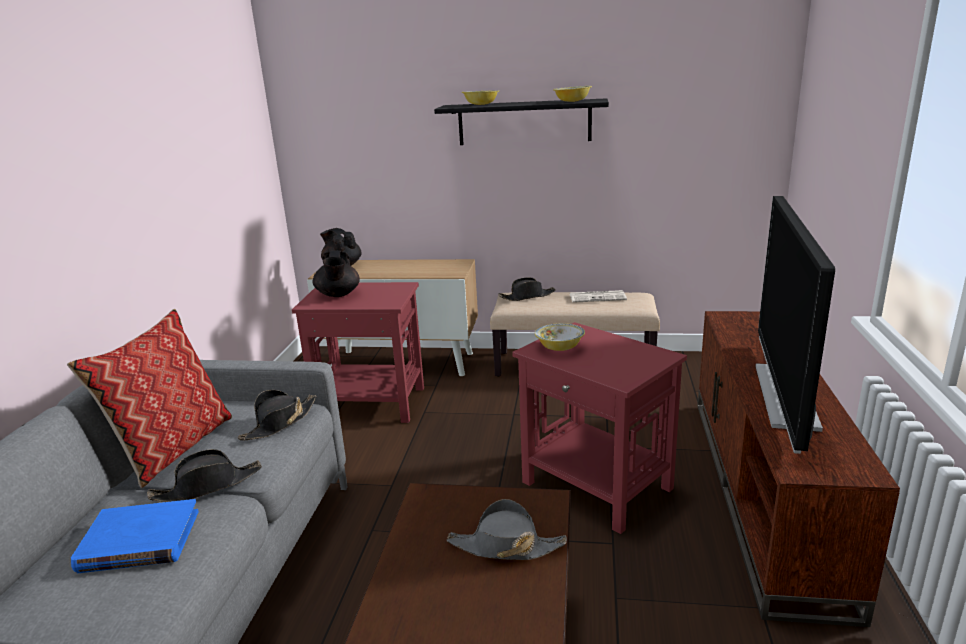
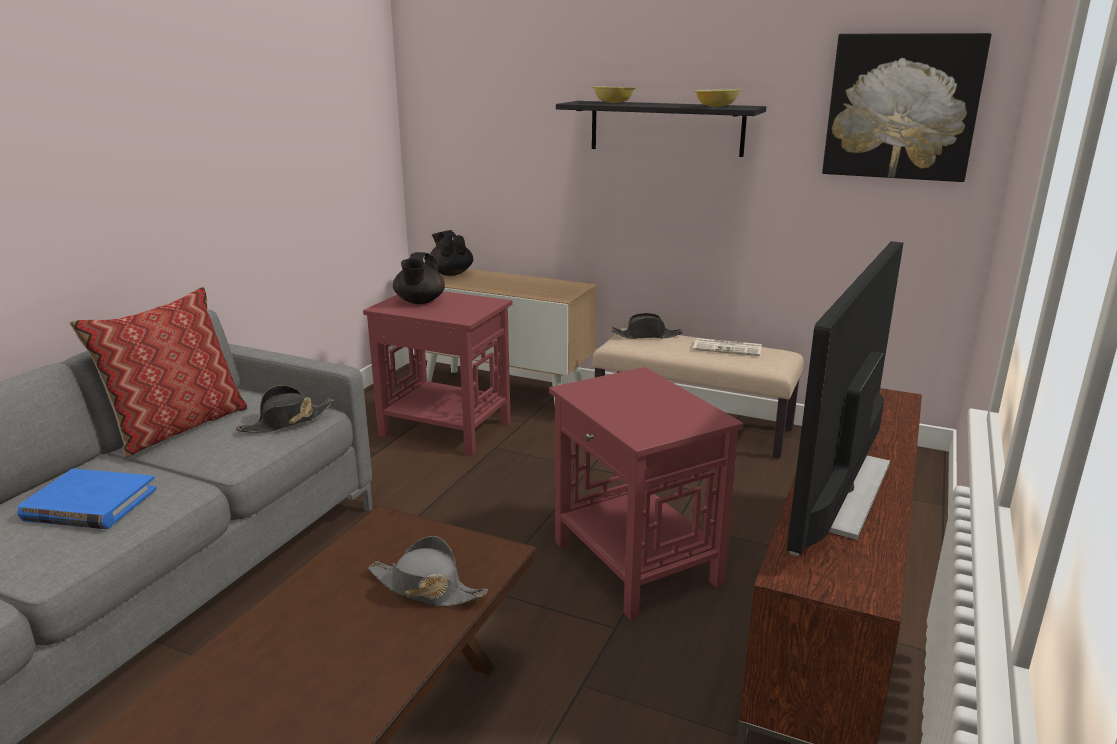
camera: 15 degrees right, 0 degrees up
(208, 486) = (182, 468): black hat -> none
(559, 347) = (604, 391): bowl -> none
(713, 91) = (901, 107): none -> picture

